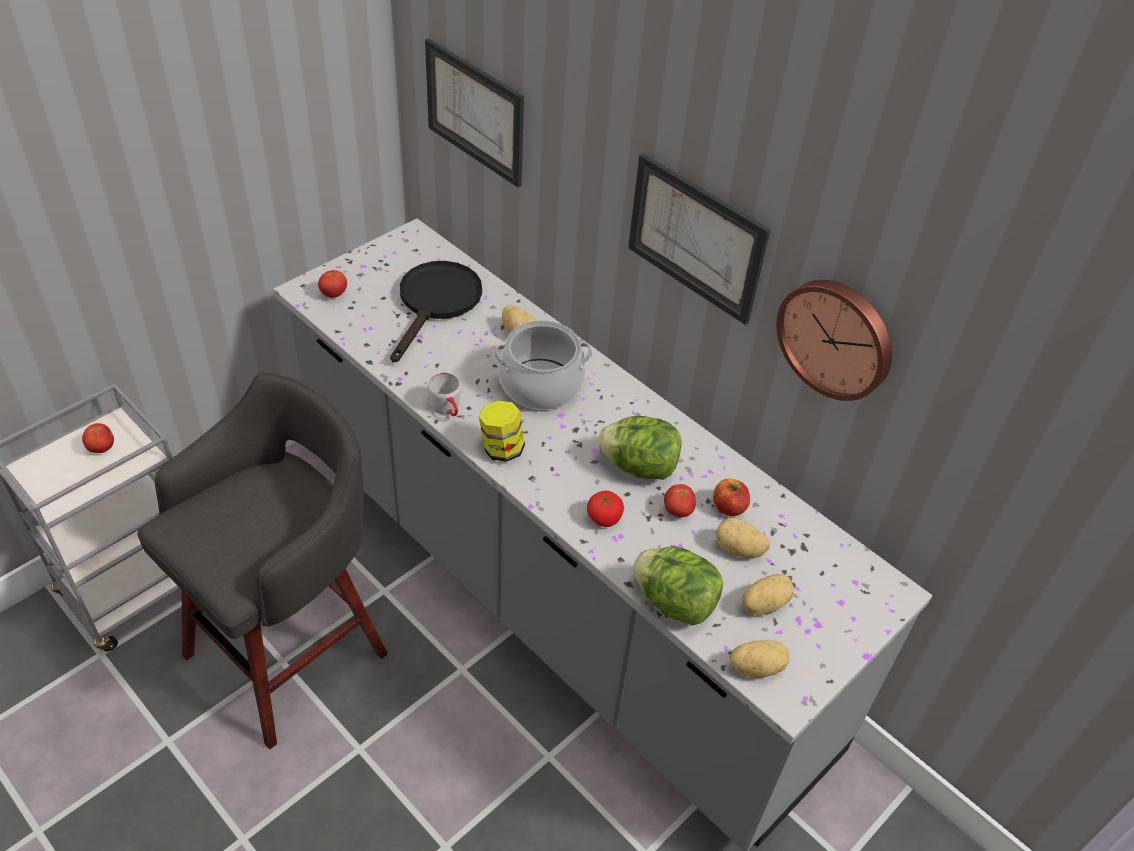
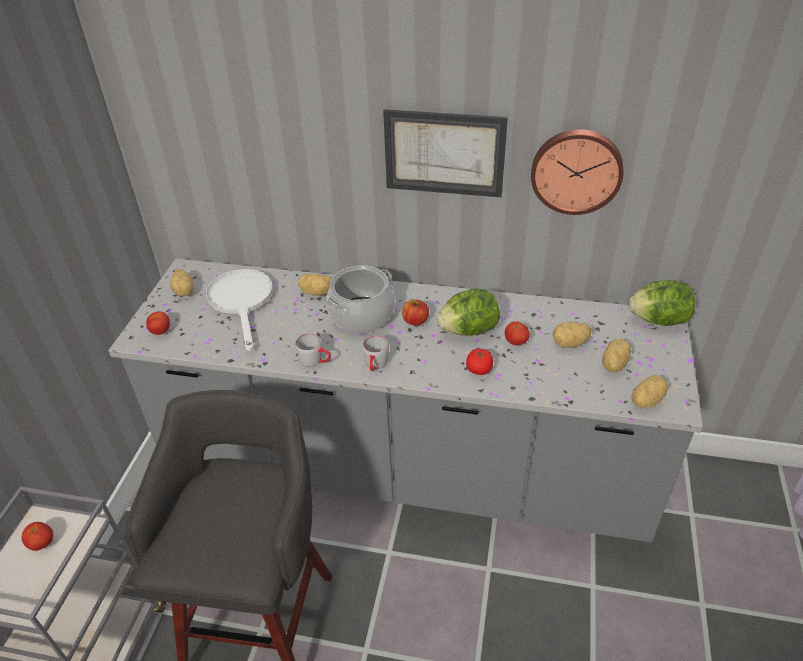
camera: 30 degrees left, 5 degrees down
(393, 261) = (185, 291): none -> potato
(436, 303) = (242, 302): black frying pan -> white frying pan
(475, 112) = (214, 146): picture -> none
(501, 449) = (375, 365): jar -> grey mug
(674, 602) = (567, 393): lettuce -> lettuce (658, 320)
(729, 507) = (541, 324): apple -> apple (415, 321)

